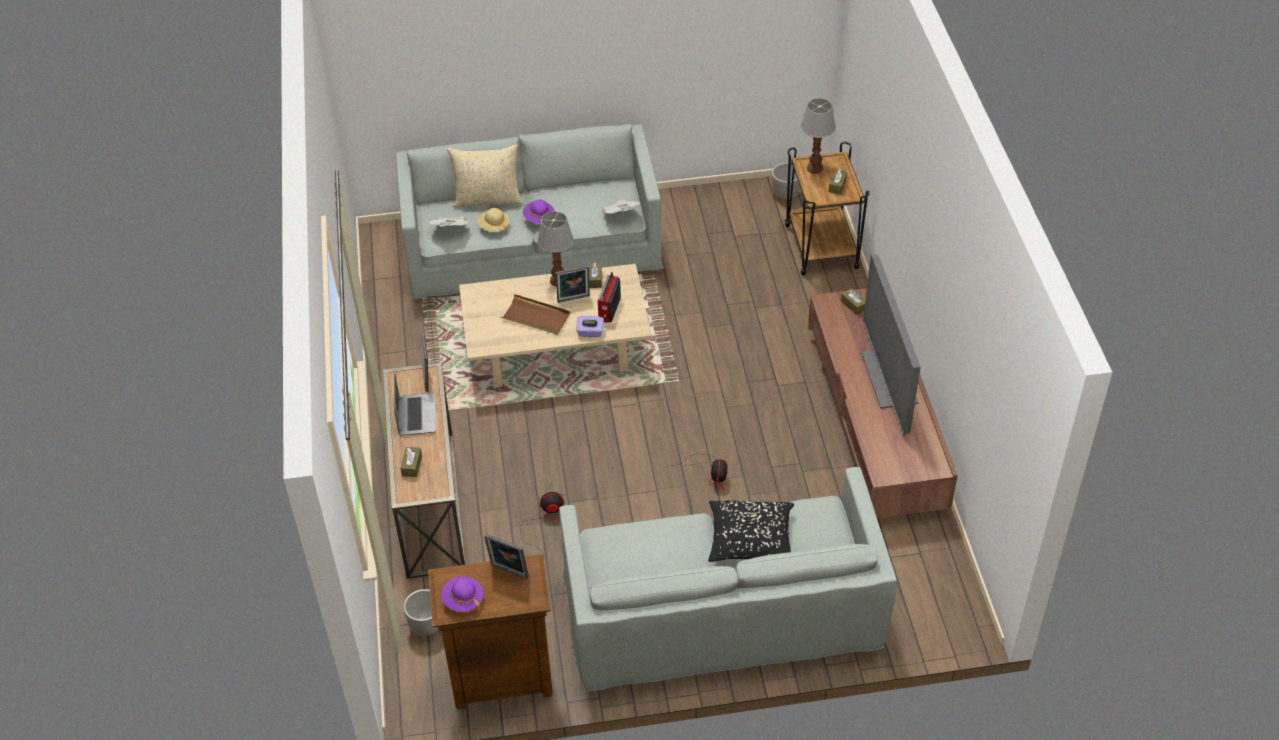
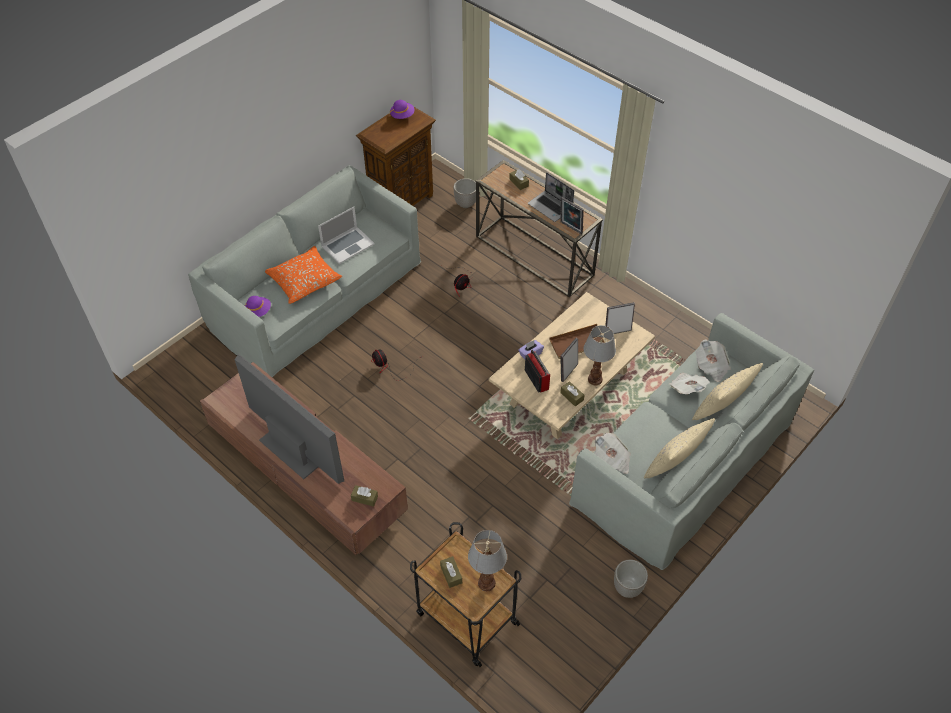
camera: 140 degrees right, 5 degrees up
(494, 226) = (687, 388): beige hat -> newspaper
(508, 573) = (392, 136): picture frame -> picture frame (617, 330)
(539, 218) = (666, 417): purple hat -> purple hat (258, 311)
(577, 186) = (673, 464): none -> beige pillow
(663, 556) = (347, 245): none -> laptop
(750, 540) = (304, 280): black pillow -> orange pillow
(785, 195) = (546, 662): planter -> planter (627, 588)

